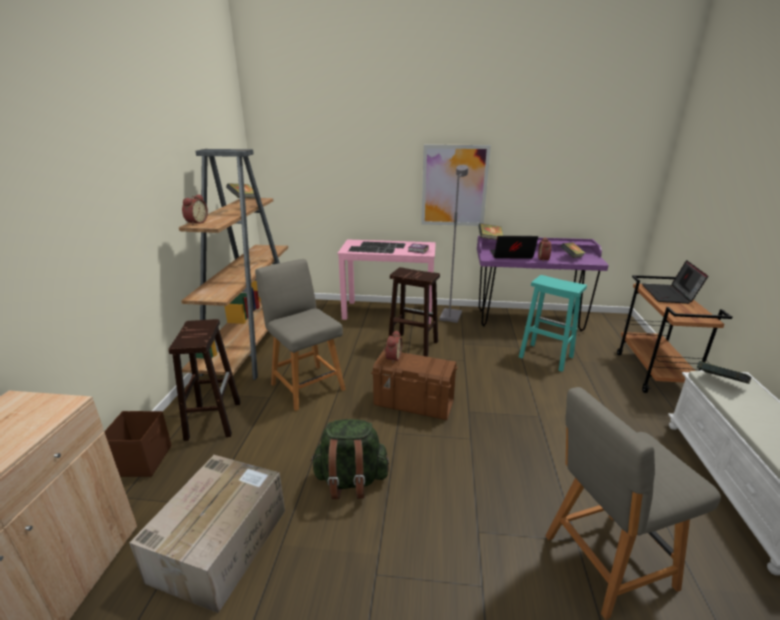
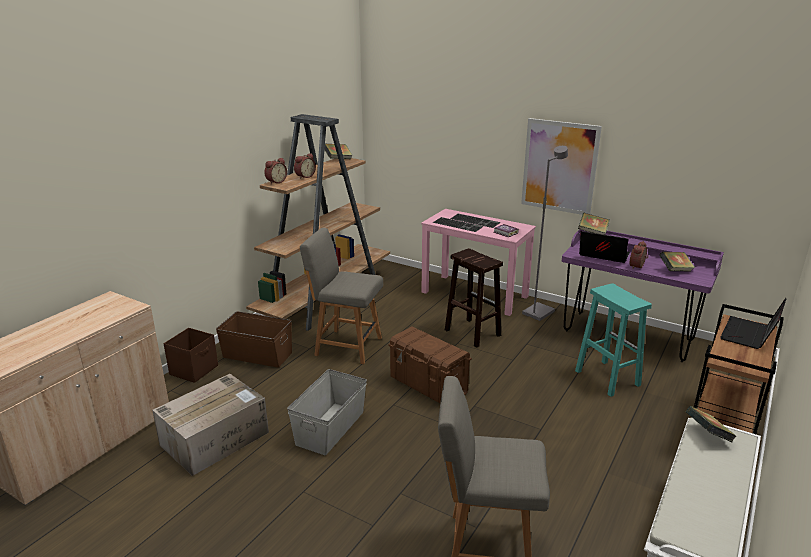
camera: 25 degrees right, 0 degrees up
(213, 419) = (257, 354): brown stool -> brown storage box
(306, 385) = (346, 346): grey chair -> grey chair turned 60 degrees counterclockwise
(351, 480) = (329, 428): green backpack -> grey storage box
(392, 358) = (412, 335): alarm clock -> alarm clock (304, 176)

